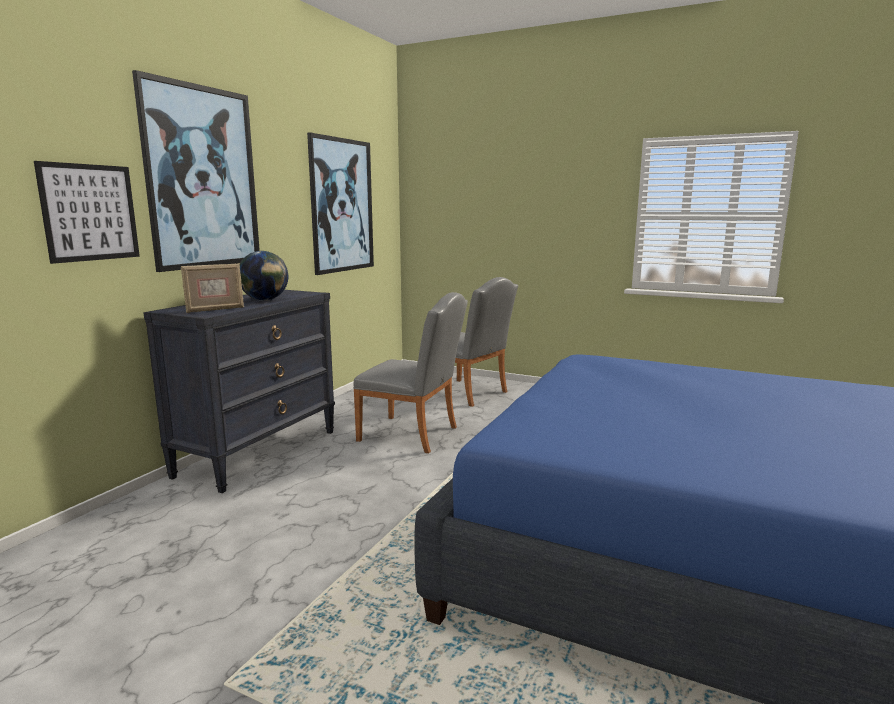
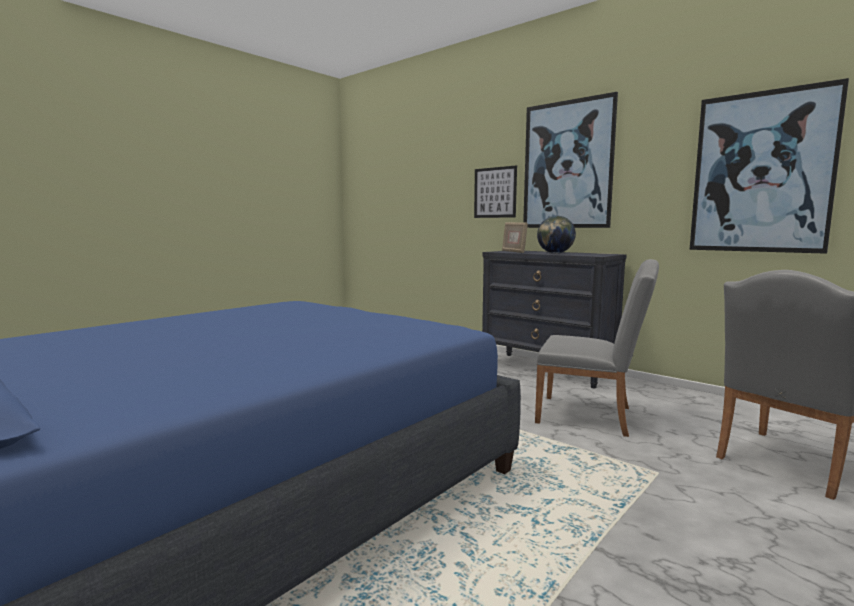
camera: 105 degrees right, 5 degrees down
(414, 435) = (592, 416): grey chair -> grey chair turned 105 degrees counterclockwise

